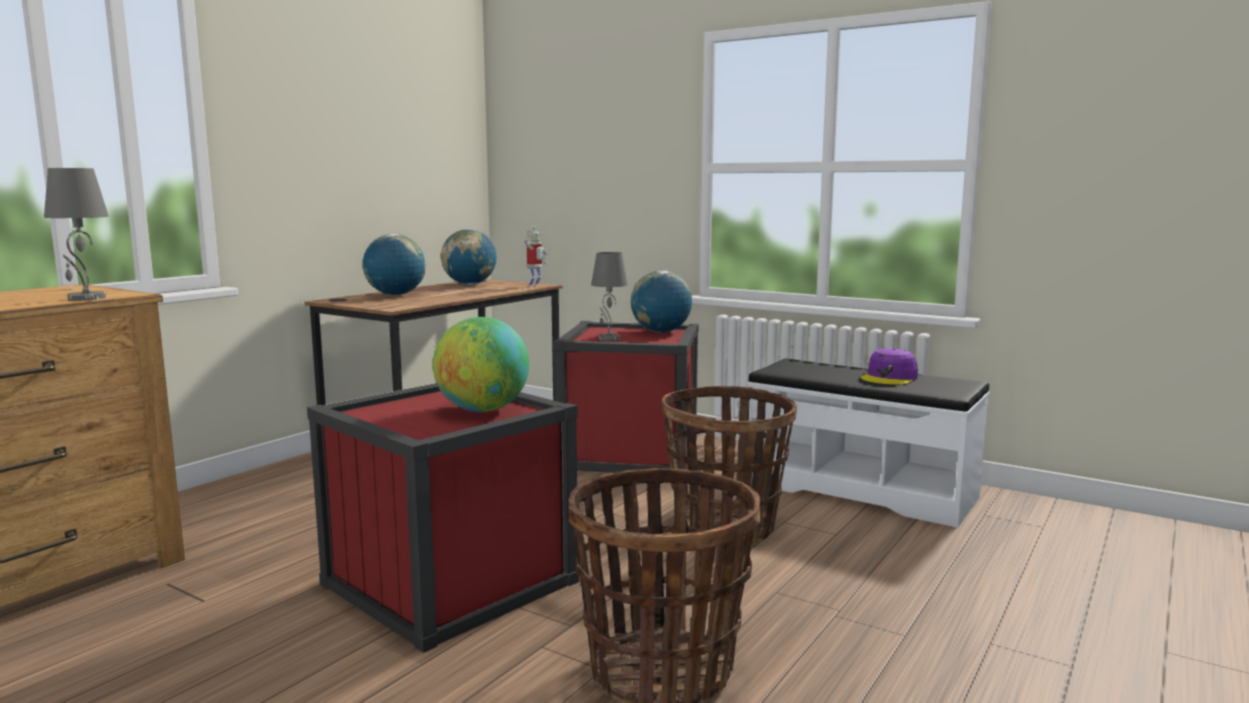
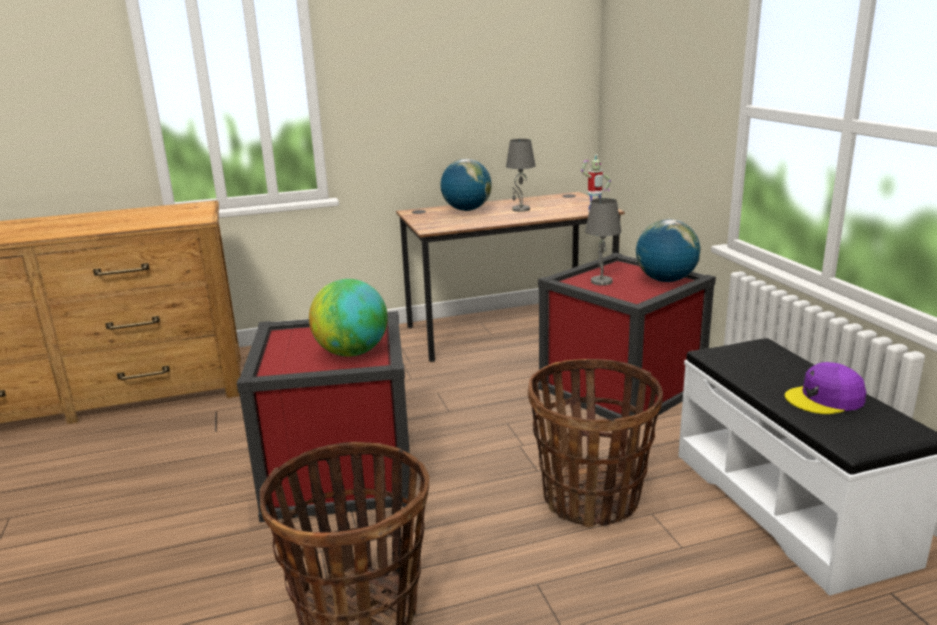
camera: 40 degrees right, 10 degrees up
(86, 298) = (173, 223): grey table lamp -> grey table lamp (521, 209)
(469, 284) = (550, 200): globe -> none

